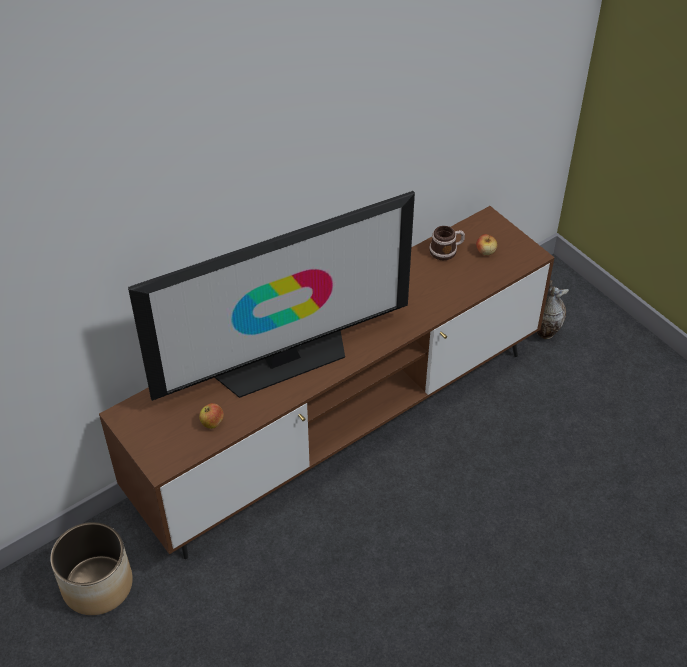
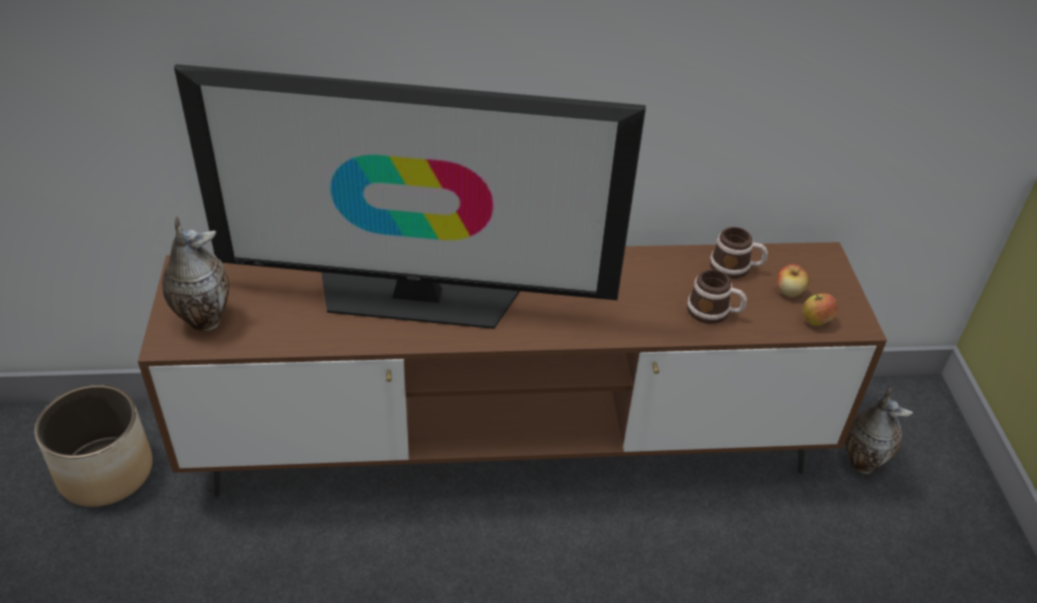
camera: 30 degrees right, 5 degrees down
(167, 441) = (203, 319): none -> vase
(212, 423) = (270, 324): apple -> apple (816, 320)
(455, 285) = (714, 312): none -> mug

